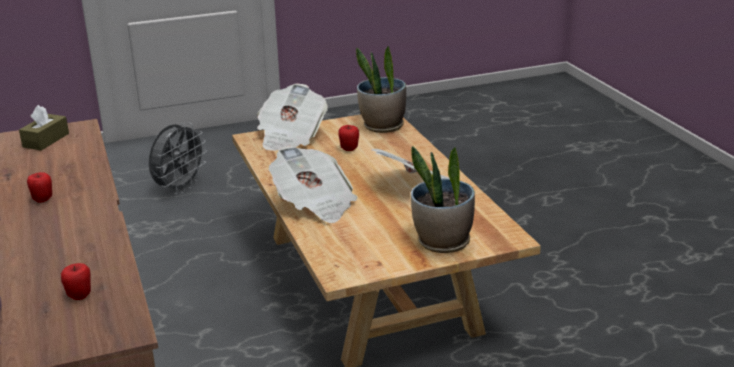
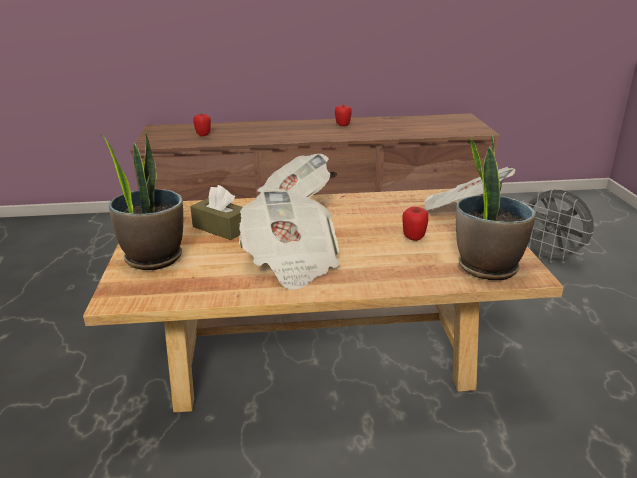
camera: 105 degrees right, 0 degrees up
(46, 140) = (452, 123): brown tissue box -> brown tissue box (221, 228)

